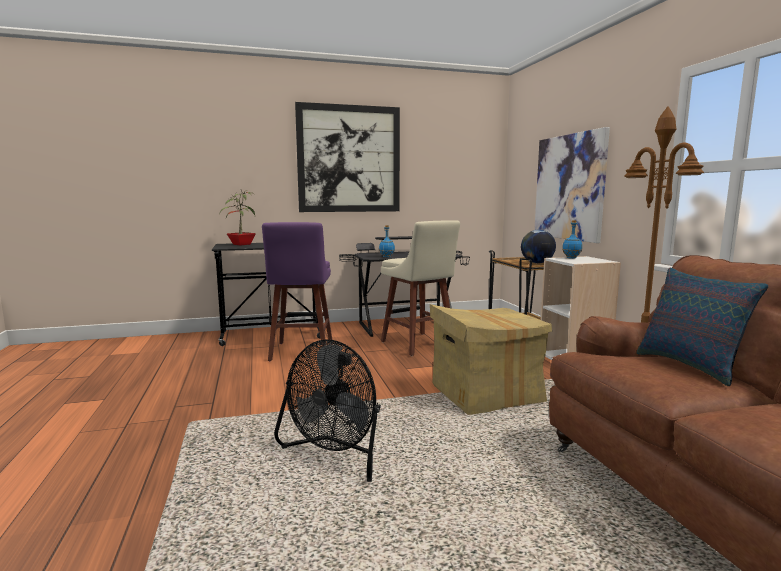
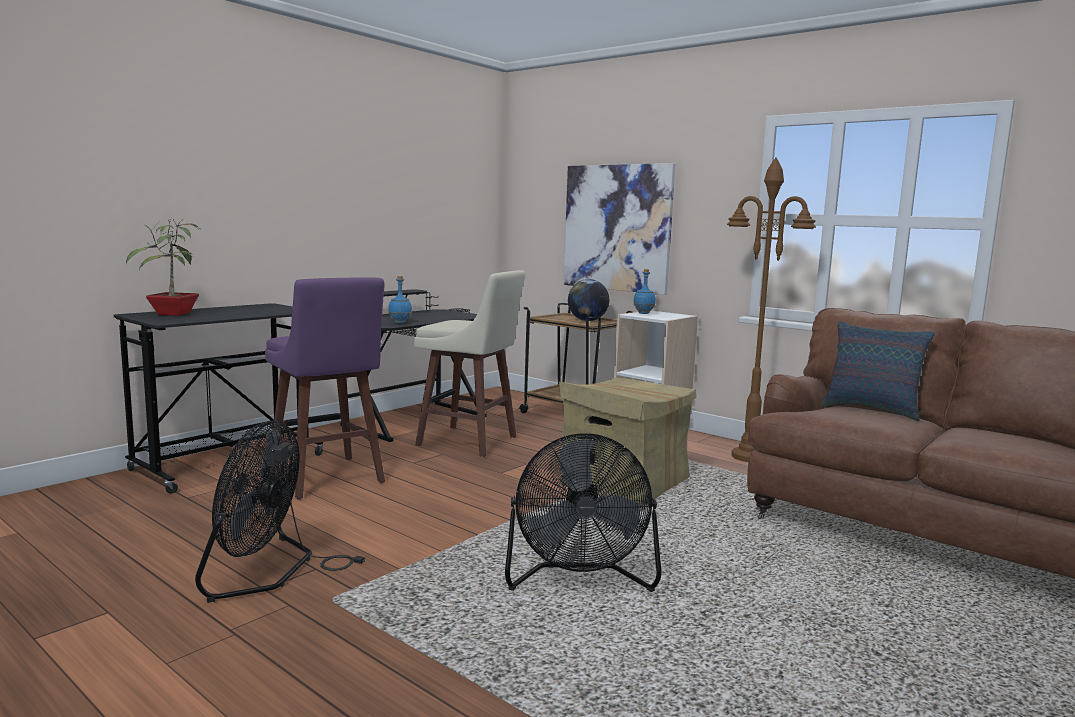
camera: 35 degrees left, 0 degrees up
(198, 397) = (278, 568): none -> black fan
(349, 159) = (319, 173): picture -> none

